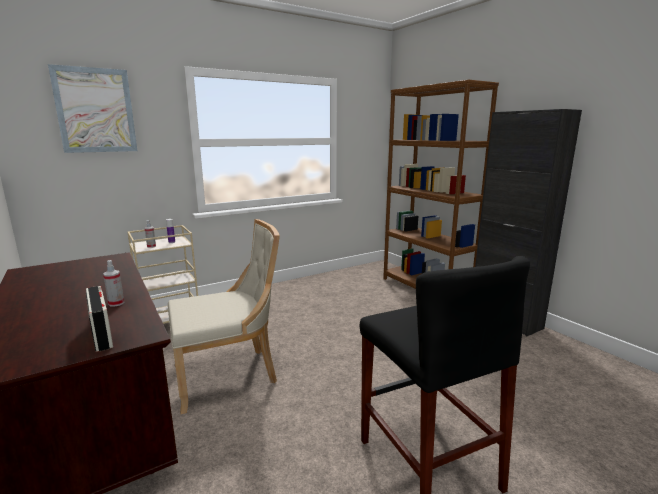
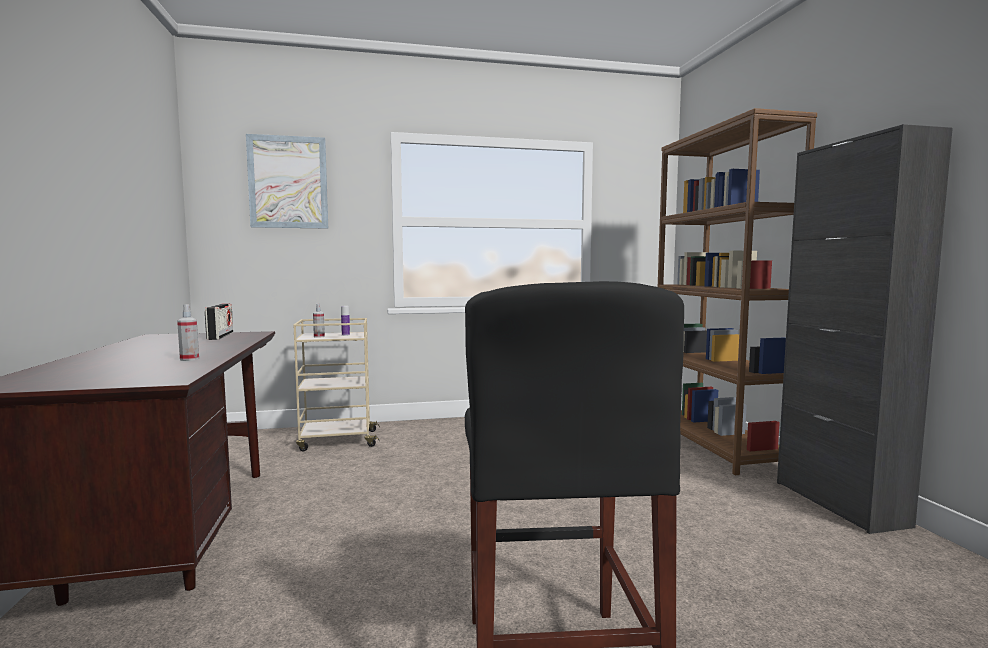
camera: 20 degrees right, 10 degrees down
(101, 334) = (132, 376): radio -> radio (220, 336)
(229, 375) = (358, 504): beige chair -> none

